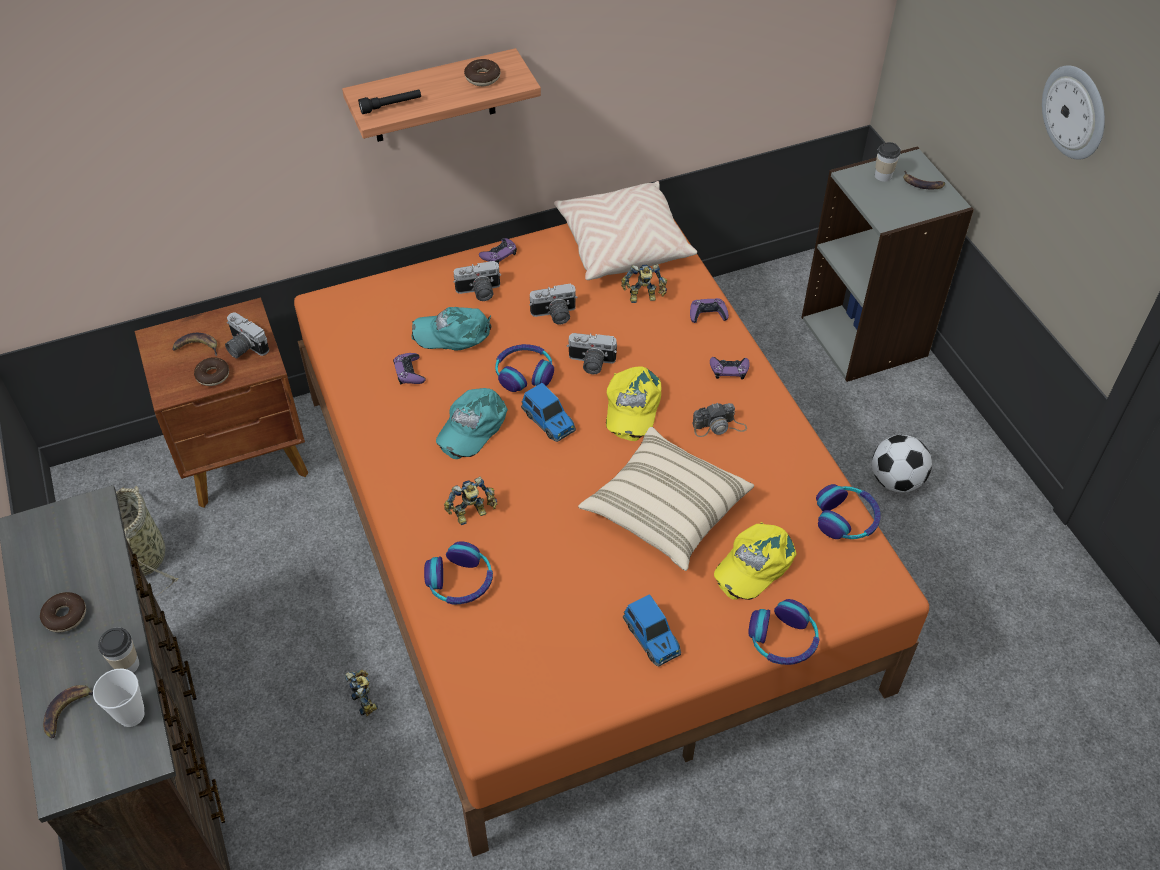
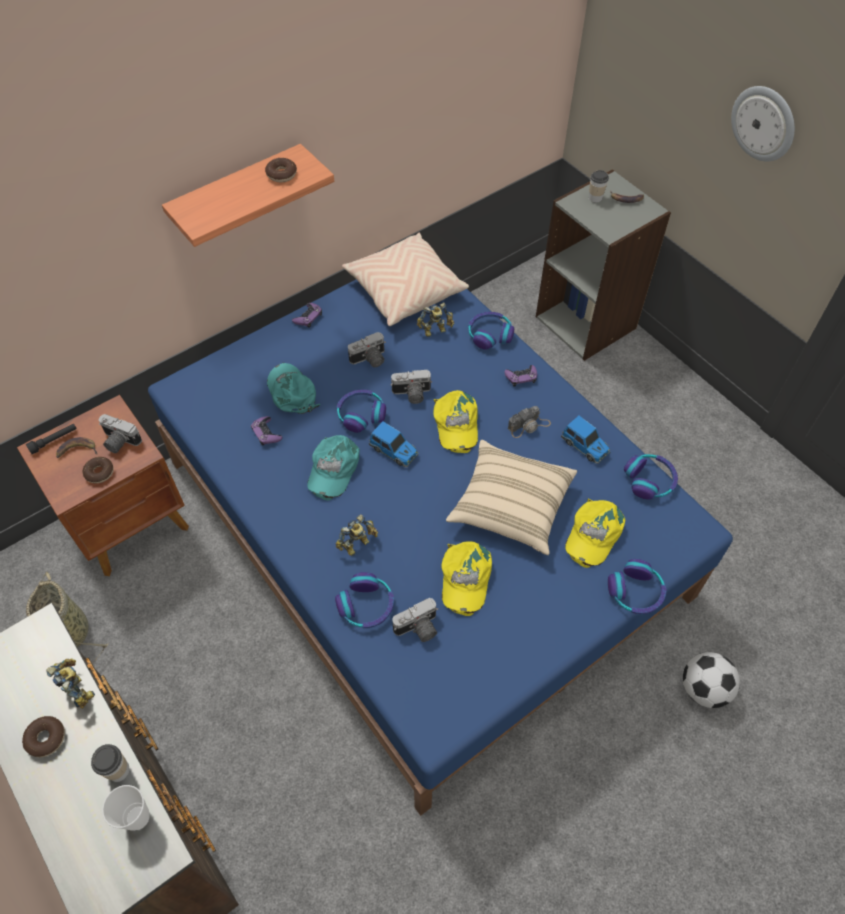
camera: 15 degrees left, 5 degrees up
(69, 712) = (78, 830): banana -> none
(366, 700) = (295, 707): toy robot -> toy robot (80, 689)
(391, 106) = (211, 213): black flashlight -> black flashlight (54, 441)
(453, 333) = (292, 392): turquoise cap -> turquoise cap turned 75 degrees clockwise
(479, 292) = (302, 353): camera -> camera (418, 629)
(580, 533) = (422, 526): orange bed -> blue bed
(583, 578) = (464, 578): none -> yellow cap
(652, 638) = (535, 616): toy car -> toy car (585, 446)
(708, 314) = (489, 334): purple game controller -> headphones
(896, 481) = (643, 430): football -> football (703, 689)

